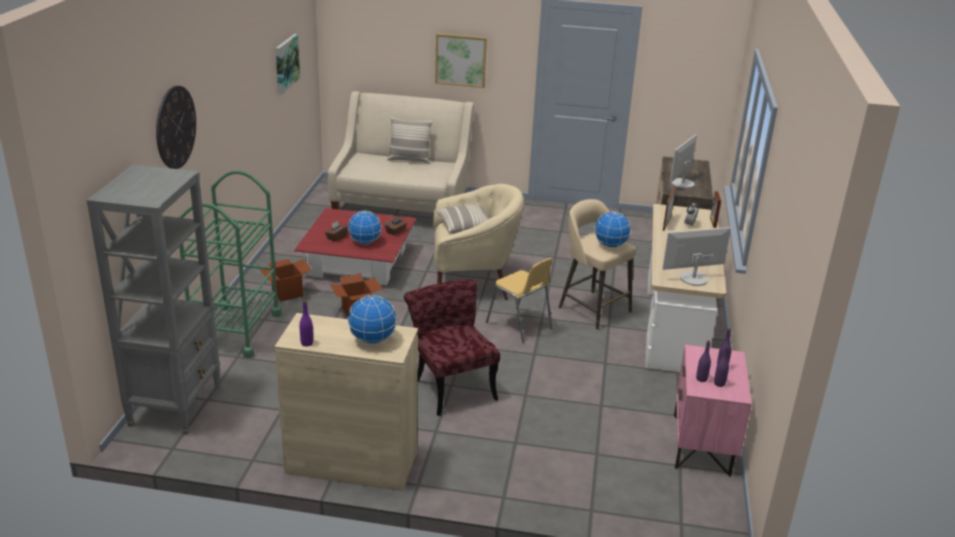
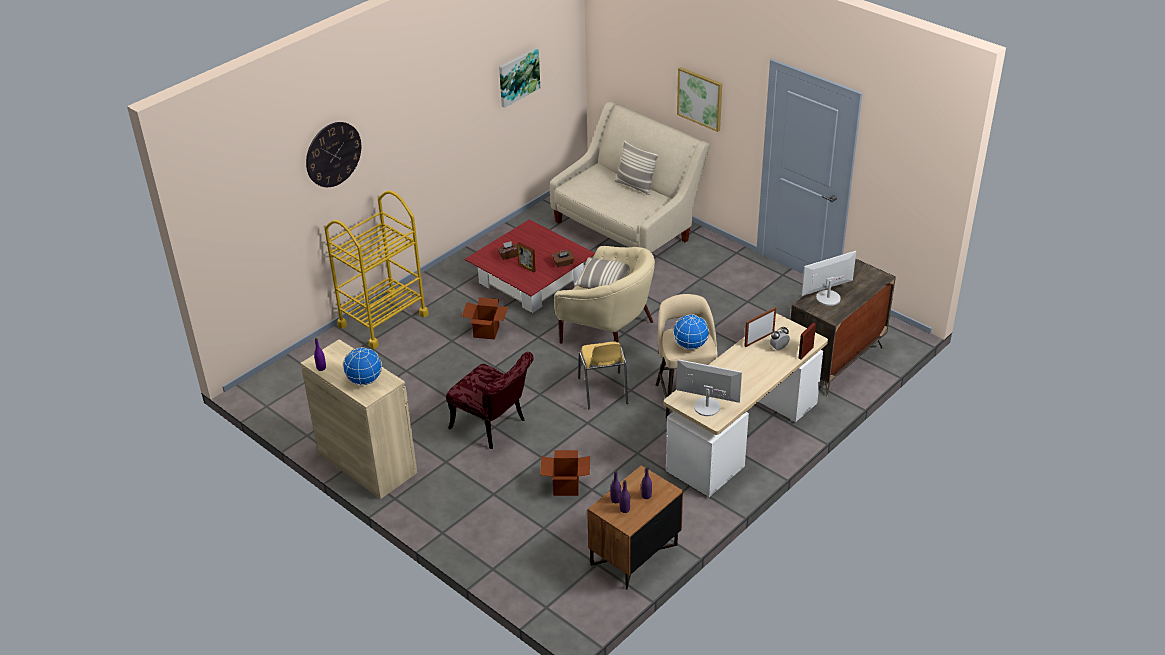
camera: 35 degrees right, 10 degrees up
(176, 406) = (294, 372): grey bookcase -> none
(236, 331) = (383, 320): green cart -> yellow cart
(287, 293) = (449, 296): cardboard box -> cardboard box (566, 486)
(365, 242) = (527, 268): globe -> picture frame
(451, 385) = (493, 427): red chair -> red chair turned 120 degrees clockwise
(702, 445) = (634, 555): pink nightstand -> brown nightstand

